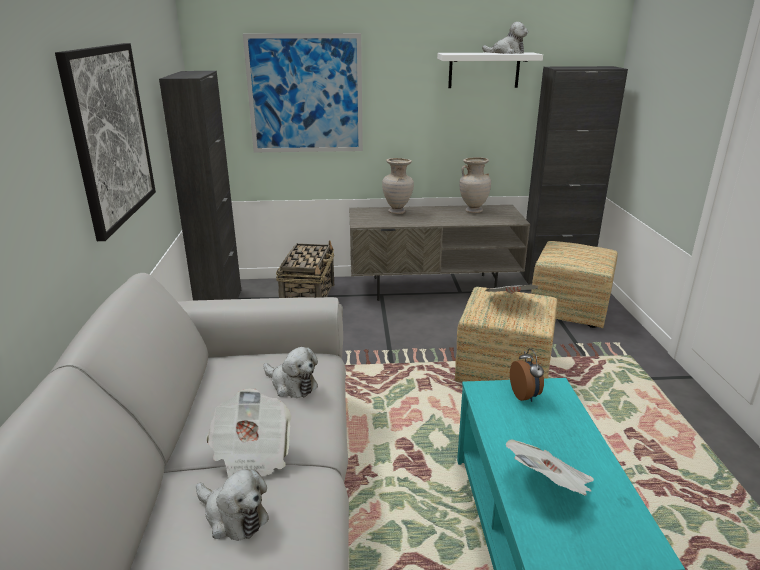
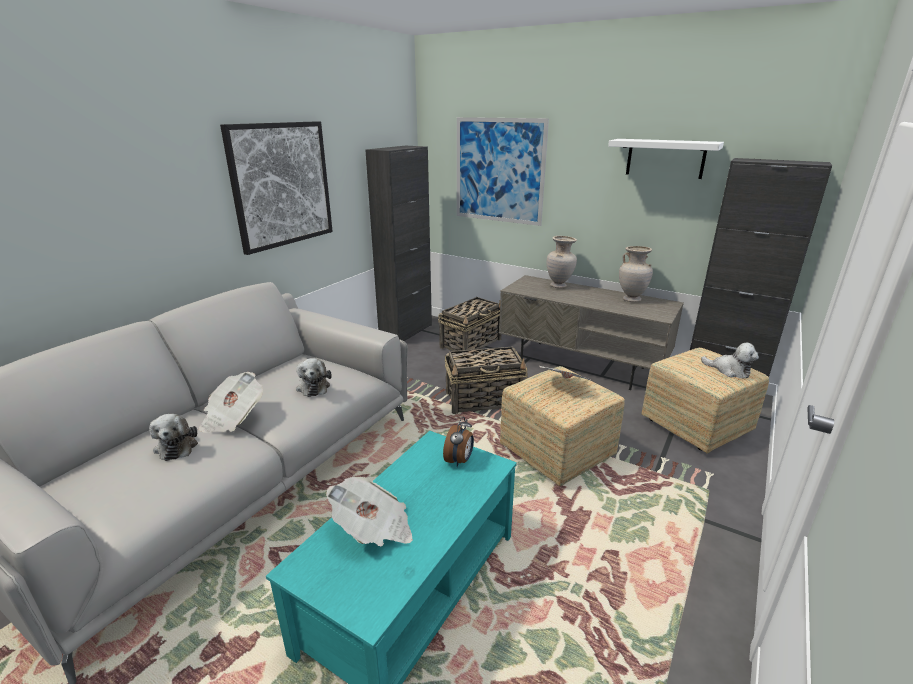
camera: 35 degrees right, 0 degrees up
(390, 348) = (484, 400): none -> basket
(506, 53) = (685, 141): plush toy -> plush toy (729, 370)

